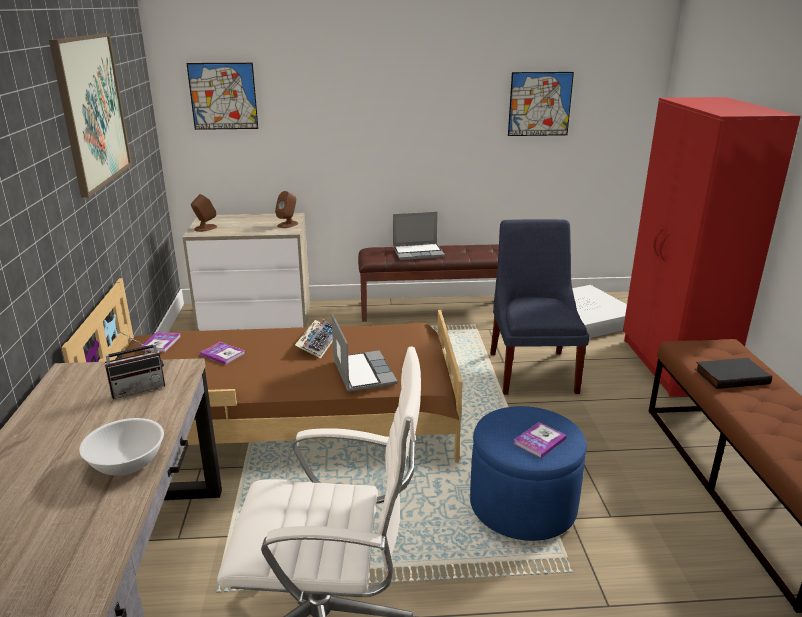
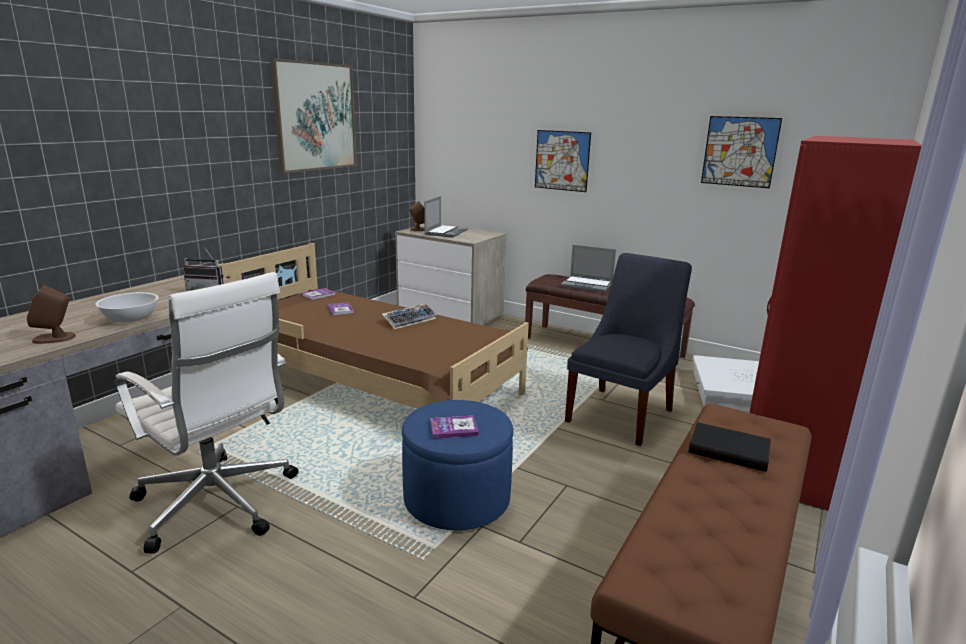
camera: 35 degrees right, 5 degrees down
(223, 96) = (459, 127): picture -> picture (562, 160)
(288, 224) = (478, 237): brown speaker -> brown speaker (54, 338)
(362, 372) = (406, 345): laptop -> laptop (445, 232)

